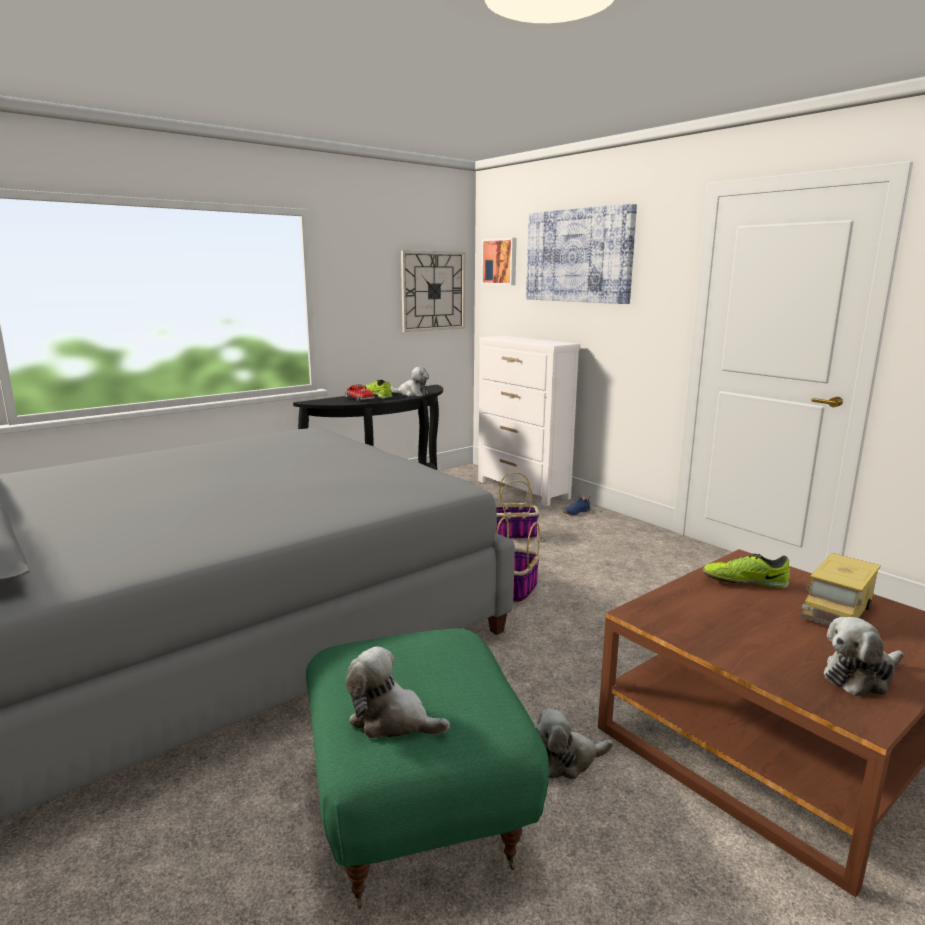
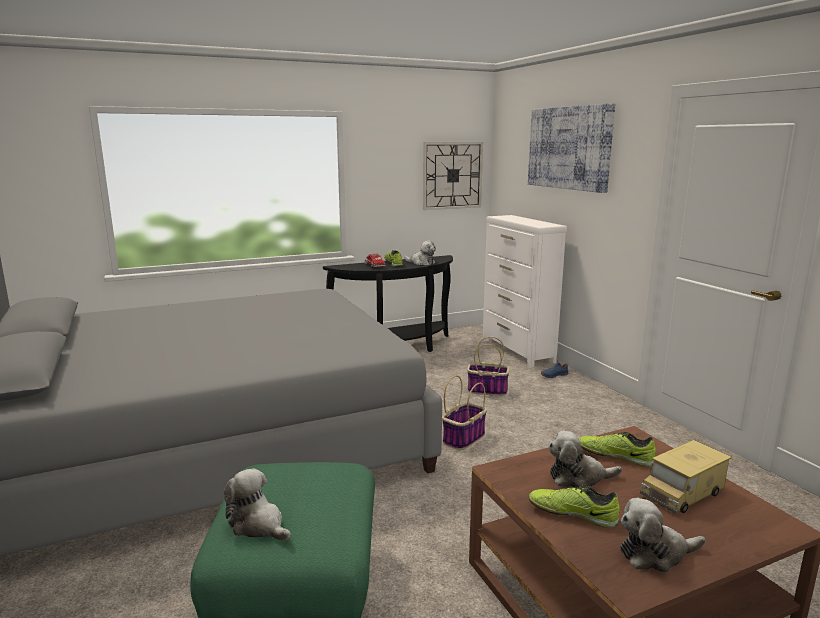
camera: 15 degrees right, 0 degrees up
(500, 261) = (511, 150): picture -> none
(567, 760) = (429, 583): plush toy -> plush toy (578, 477)
(749, 648) = (572, 513): none -> shoe

